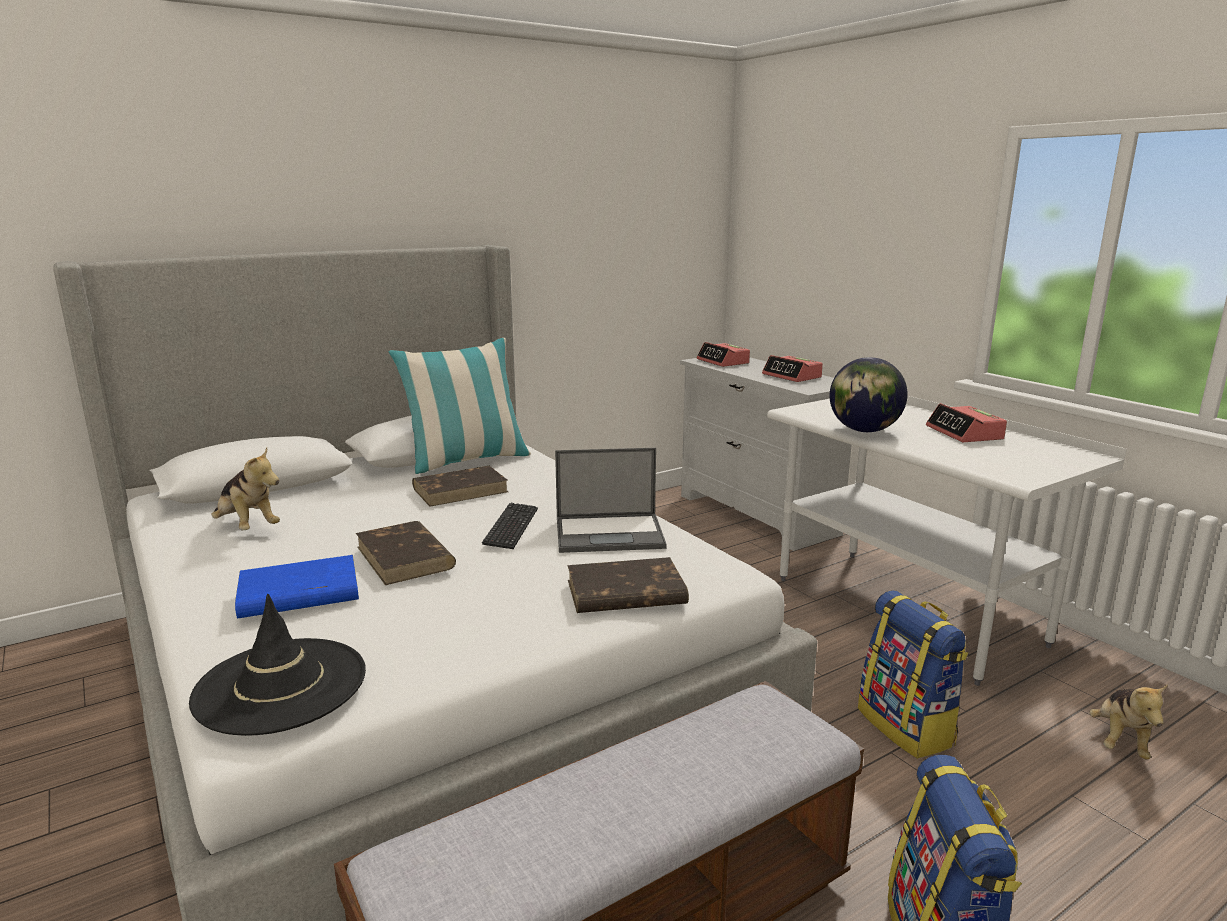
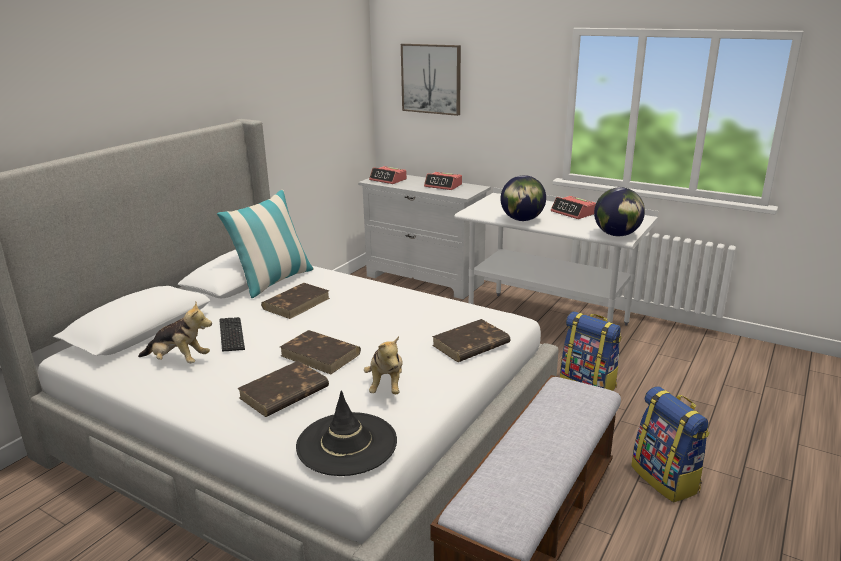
camera: 25 degrees left, 5 degrees up
(298, 594) = (283, 393): blue book -> brown book
(511, 527) = (360, 321): keyboard -> keyboard (231, 335)
(610, 533) = (424, 312): laptop -> none
(800, 219) = (431, 79): none -> picture
(1011, 473) = (616, 235): none -> globe
(1120, 740) = (681, 364): plush toy -> plush toy (386, 385)

